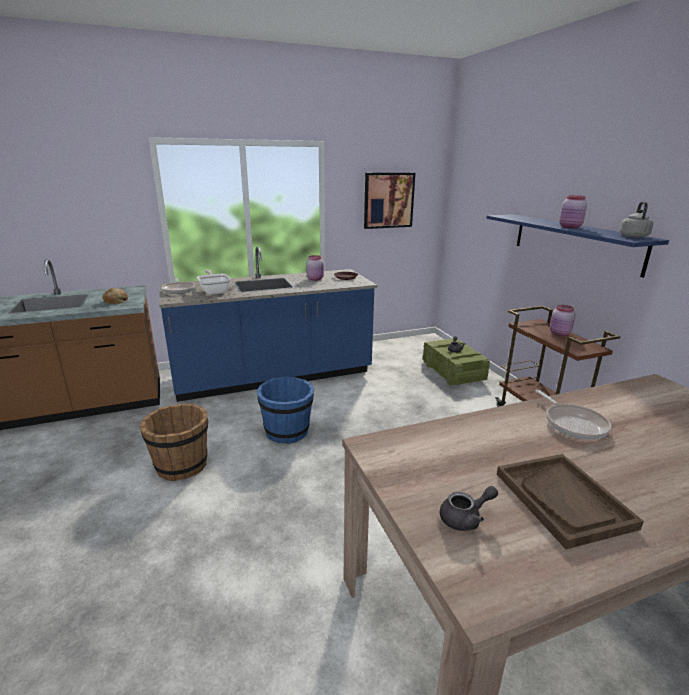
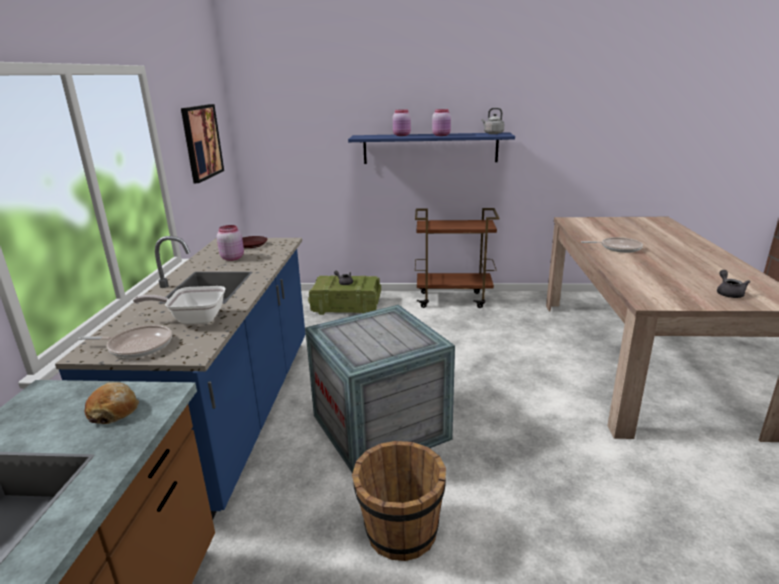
camera: 65 degrees left, 0 degrees up
(287, 432) = (381, 428): blue bucket -> crate
(559, 333) = (453, 223): pink jar -> pink jar (402, 135)
(563, 500) = (703, 269): brown tray -> none

